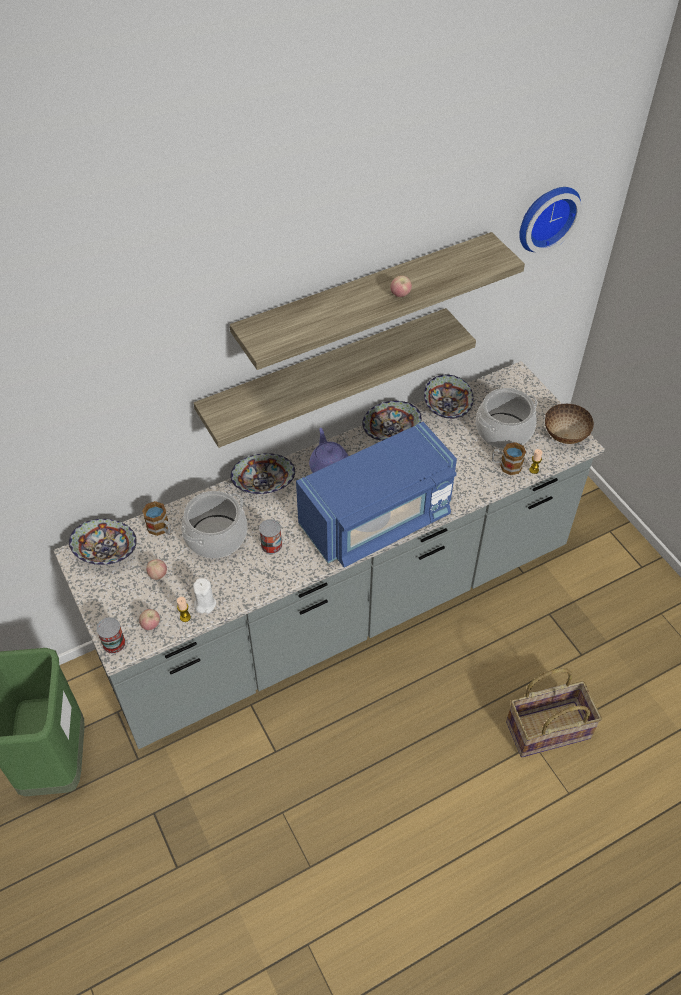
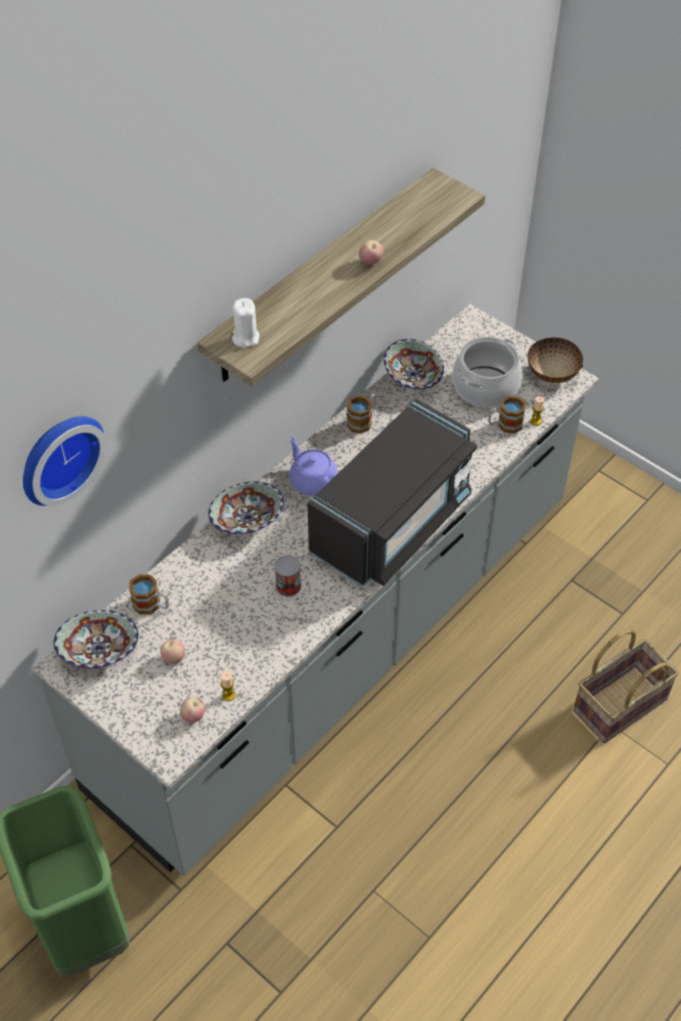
camera: 20 degrees left, 0 degrees up
(114, 643) = (160, 750): can -> none
(205, 604) = (244, 673): white candle -> white candle (245, 338)
(216, 537) = (221, 595): cooking pot -> none
(325, 374) = (288, 373): shelf -> none
(377, 519) = (392, 522): blue microwave -> black microwave
(390, 431) = (362, 421): bowl -> mug
(546, 216) = (480, 136): wall clock -> wall clock (58, 456)

